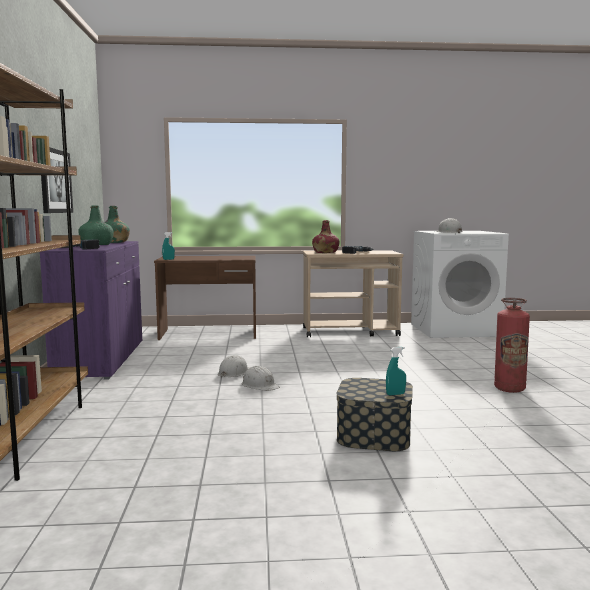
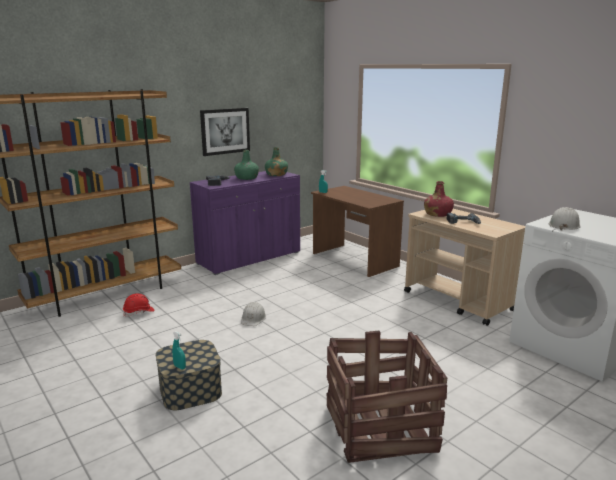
camera: 55 degrees right, 10 degrees up
(128, 429) = (139, 312): none -> red hard hat
(234, 373) = (271, 301): white hard hat -> none
(509, 389) = (380, 427): fire extinguisher -> crate

